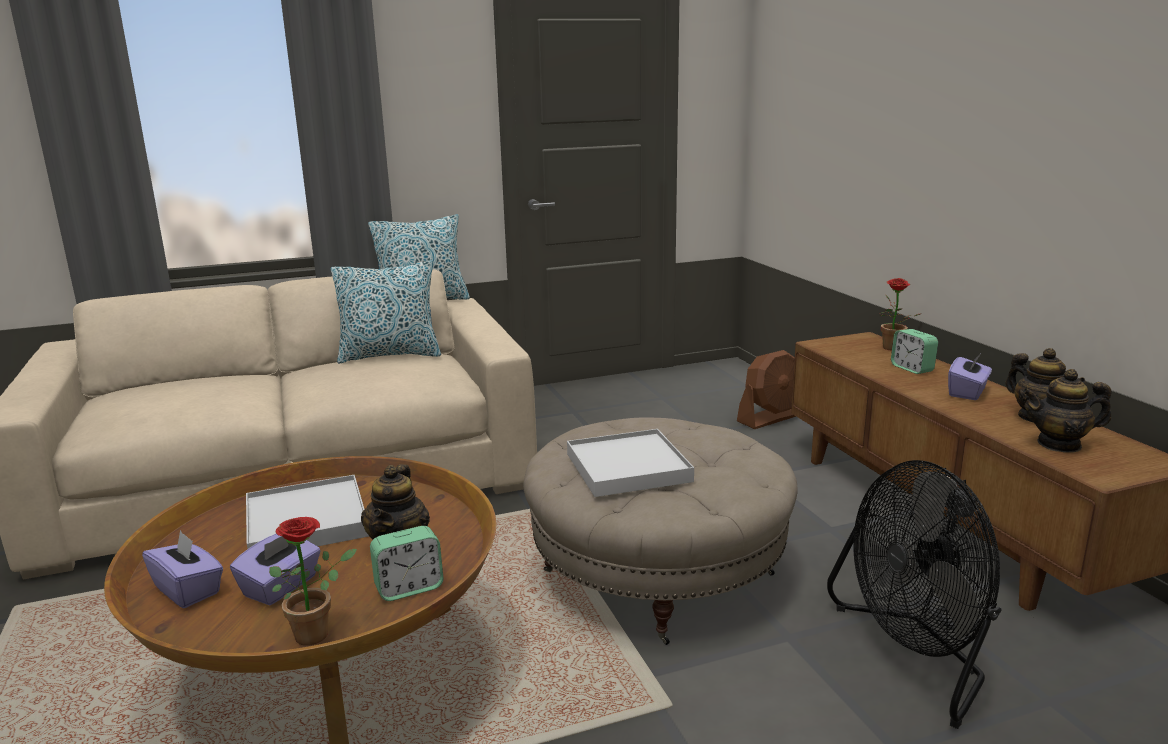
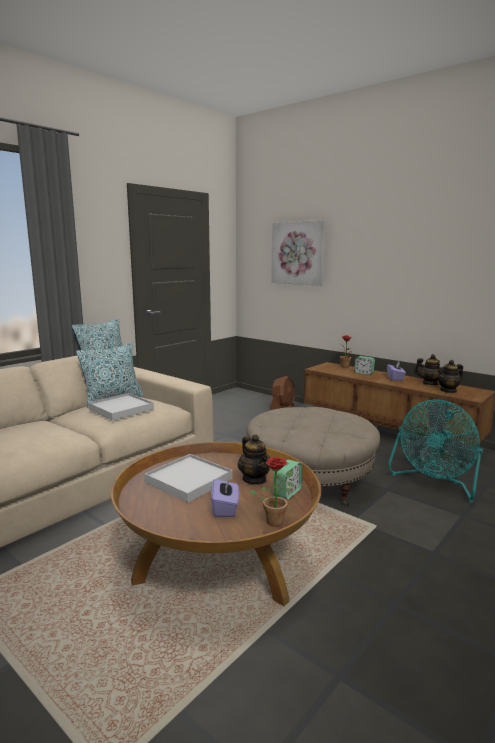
camera: 30 degrees left, 5 degrees down
(188, 590) = (178, 523): purple tissue box -> none
(628, 468) = (308, 427): white tray -> white tray (121, 409)
(840, 88) = (298, 253): none -> picture
(920, 650) = (433, 481): black fan -> turquoise fan

